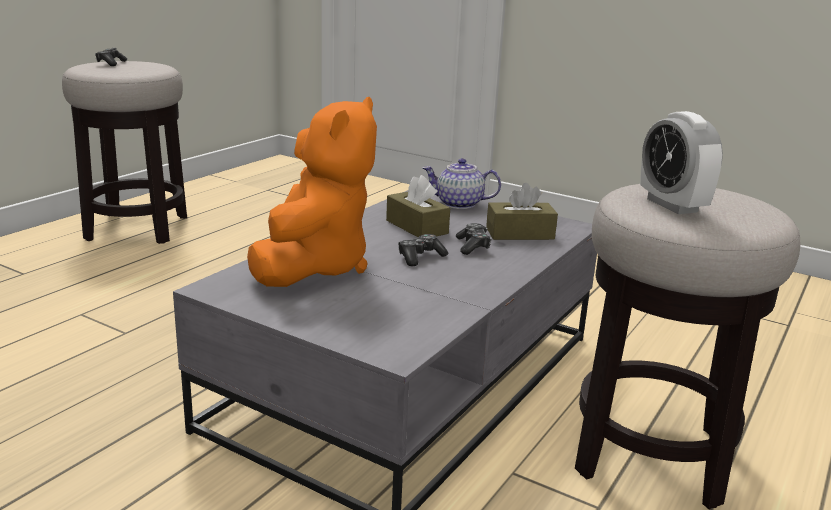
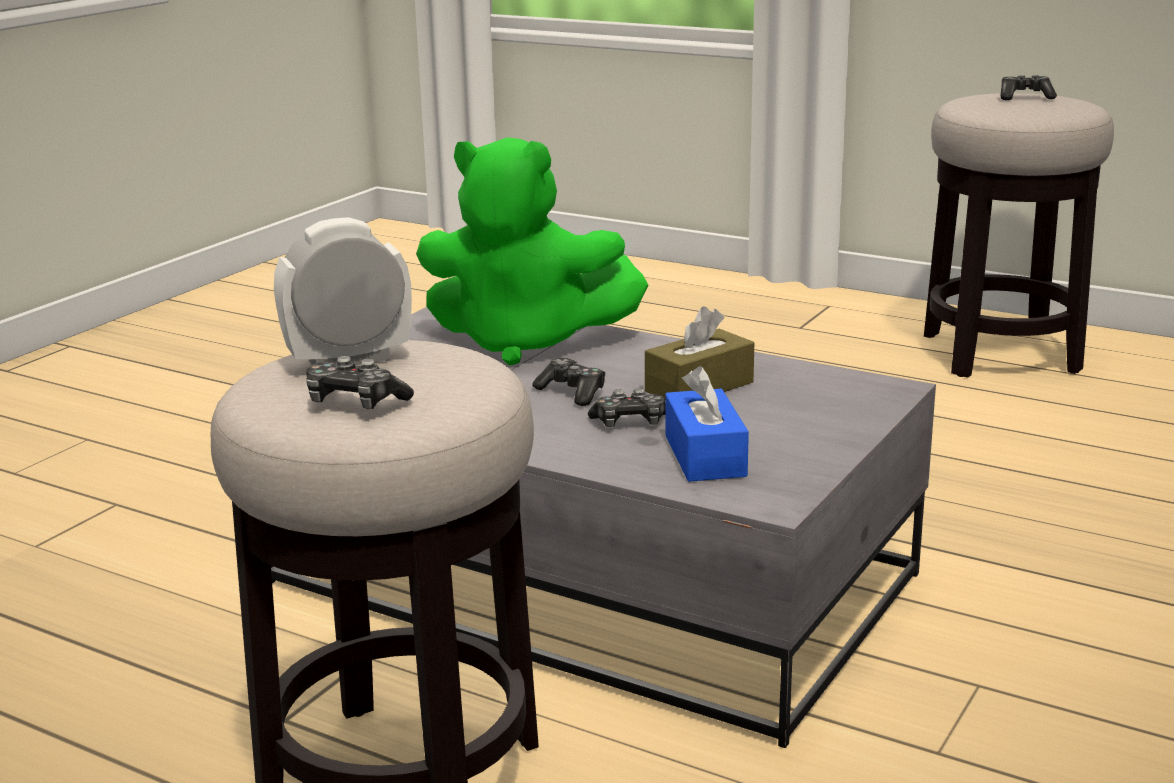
camera: 90 degrees right, 0 degrees up
(314, 266) = (525, 342): orange plush toy -> green plush toy
(459, 204) = (838, 412): teapot -> none
(520, 233) = (705, 456): brown tissue box -> blue tissue box
(741, 204) = (355, 402): none -> game controller

